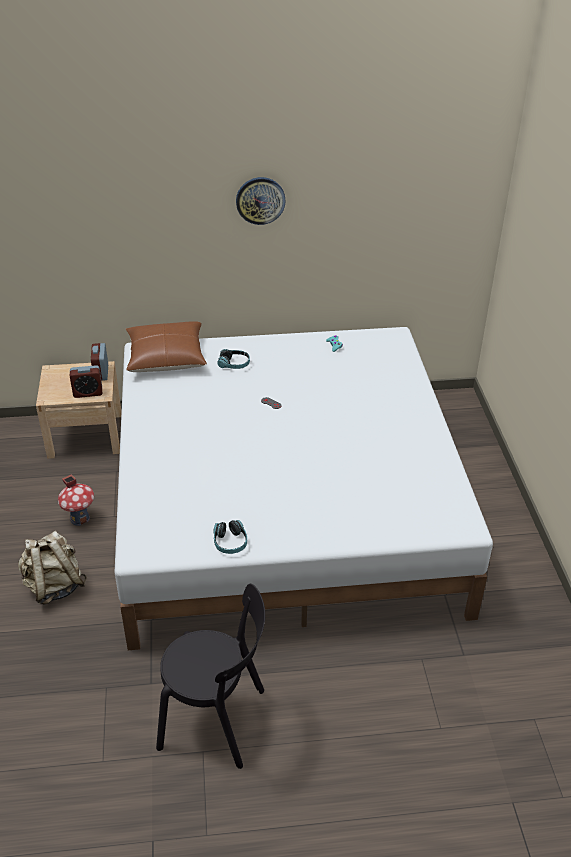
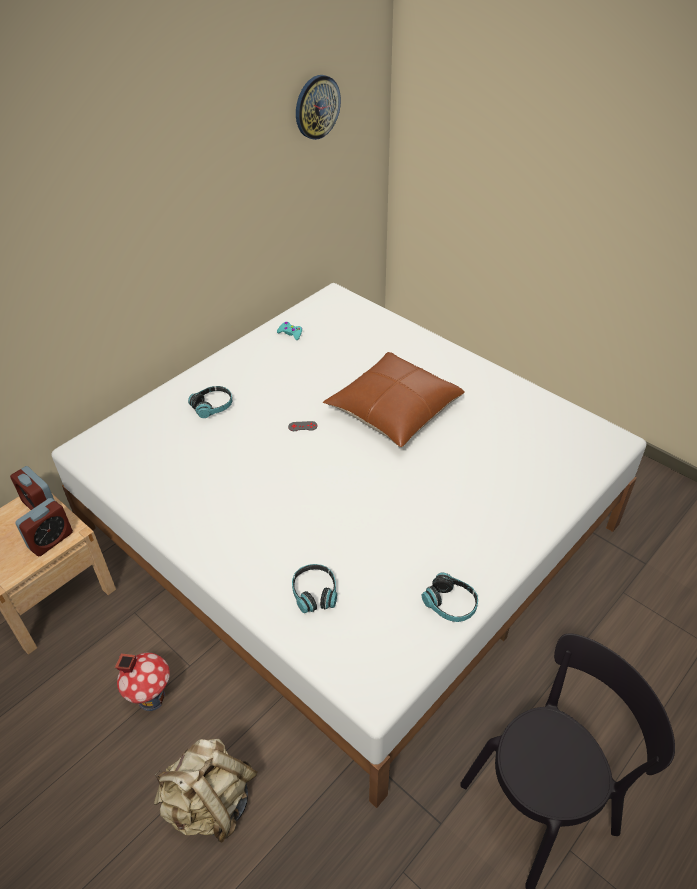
camera: 40 degrees left, 5 degrees up
(166, 357) = (124, 440): brown pillow -> brown pillow (393, 410)
(167, 490) = (314, 593): none -> headphones
(260, 200) = (164, 186): wall clock -> wall clock (317, 107)

